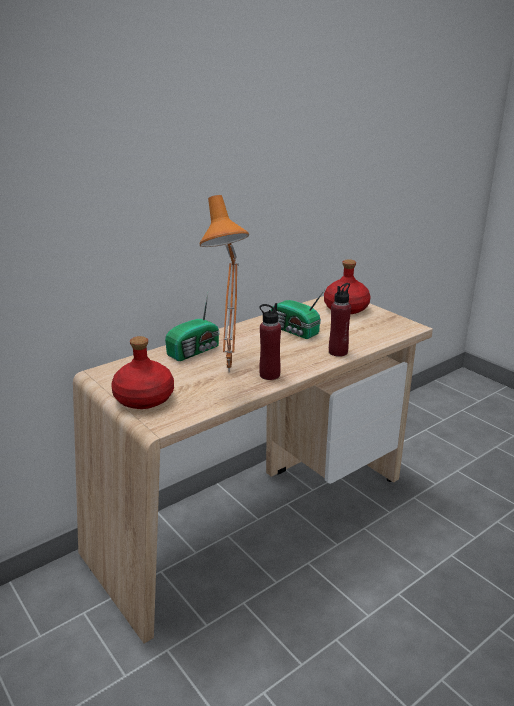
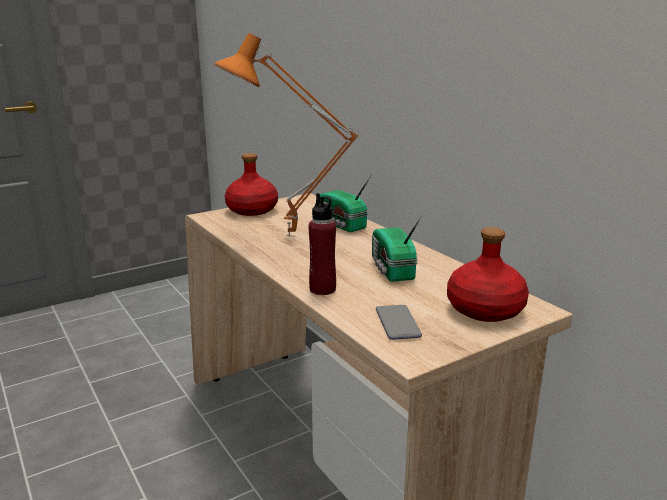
camera: 95 degrees right, 5 degrees down
(269, 375) = (274, 252): red bottle -> none
(295, 331) = (391, 269): radio -> radio turned 60 degrees counterclockwise
(376, 329) = (397, 323): none -> phone

